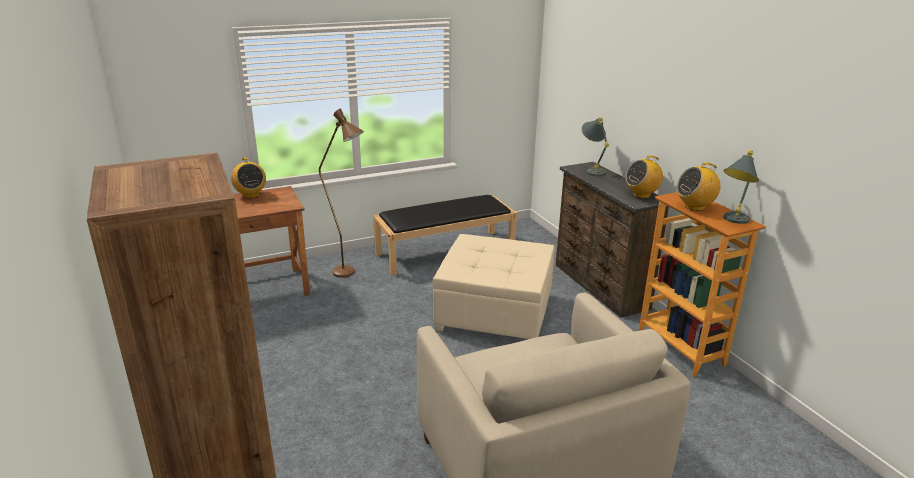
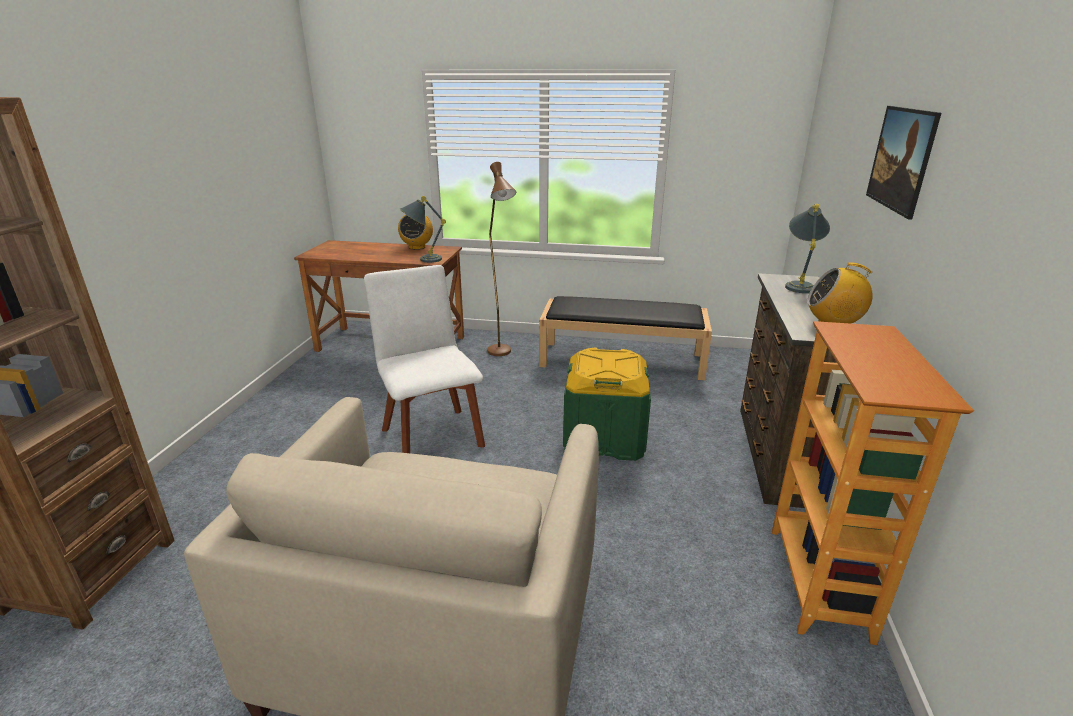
camera: 35 degrees right, 0 degrees up
(374, 354) = (431, 435): none -> white chair
(495, 311) = (604, 438): beige ottoman -> green storage box
(661, 106) = (894, 183): none -> picture
(694, 207) = (863, 349): radio -> none
(732, 221) = (907, 385): grey table lamp -> grey table lamp (422, 260)

